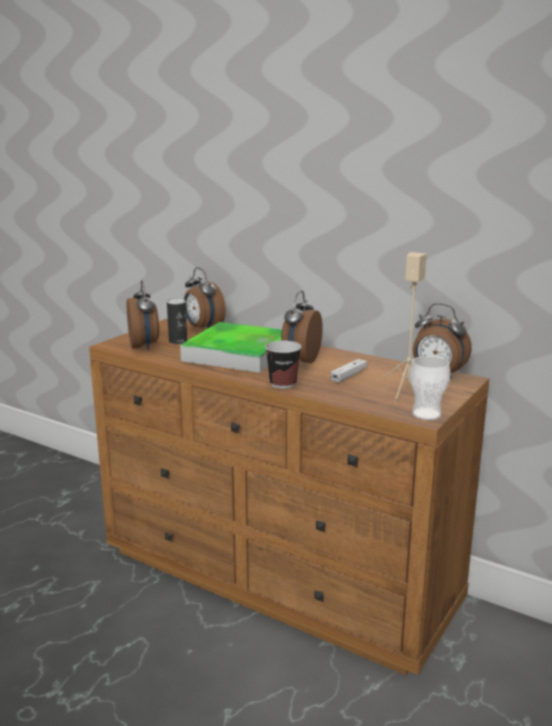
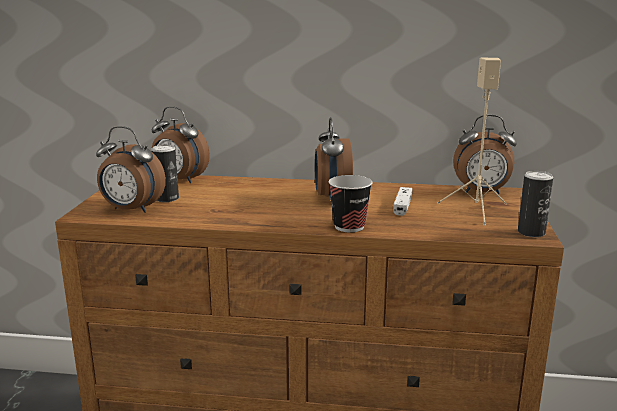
camera: 25 degrees left, 0 degrees up
(144, 346) = (131, 210): alarm clock -> alarm clock turned 150 degrees clockwise
(238, 353) = (255, 201): tray -> none
(426, 414) = (531, 232): cup -> can

